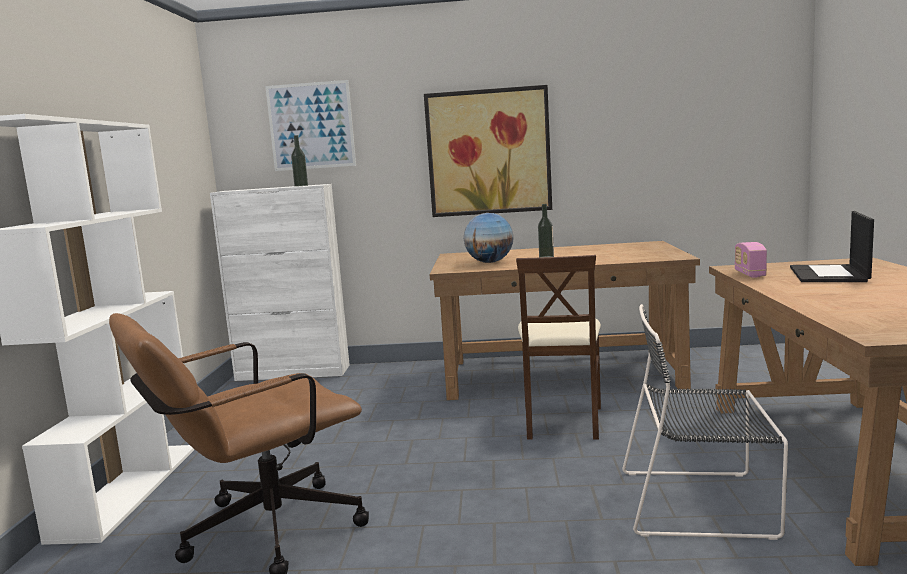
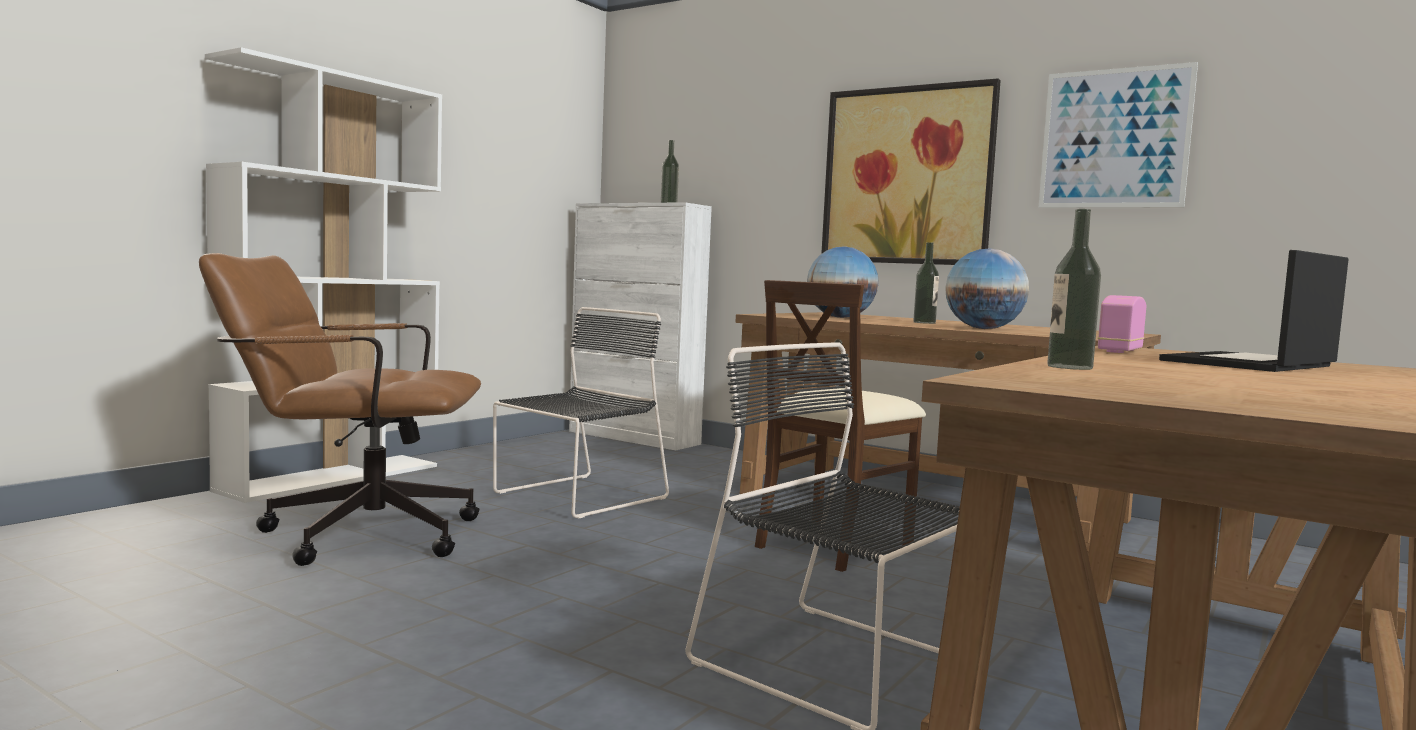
camera: 30 degrees right, 5 degrees down
(311, 126) = (701, 133): picture -> picture (1114, 138)
(352, 438) = (577, 496): none -> black chair
(599, 258) = (983, 329): none -> globe
(824, 305) = (1069, 367): none -> bottle

